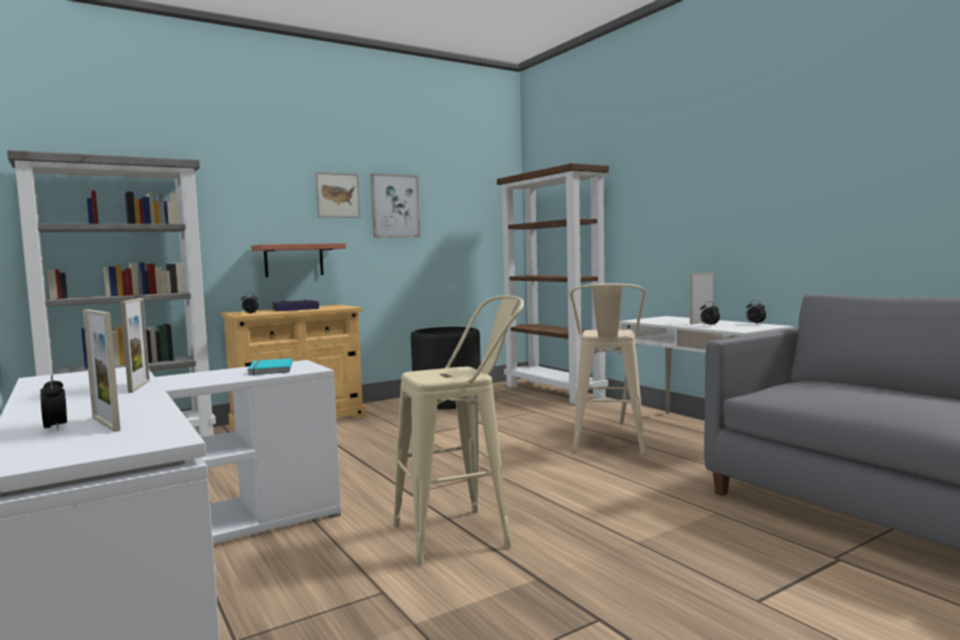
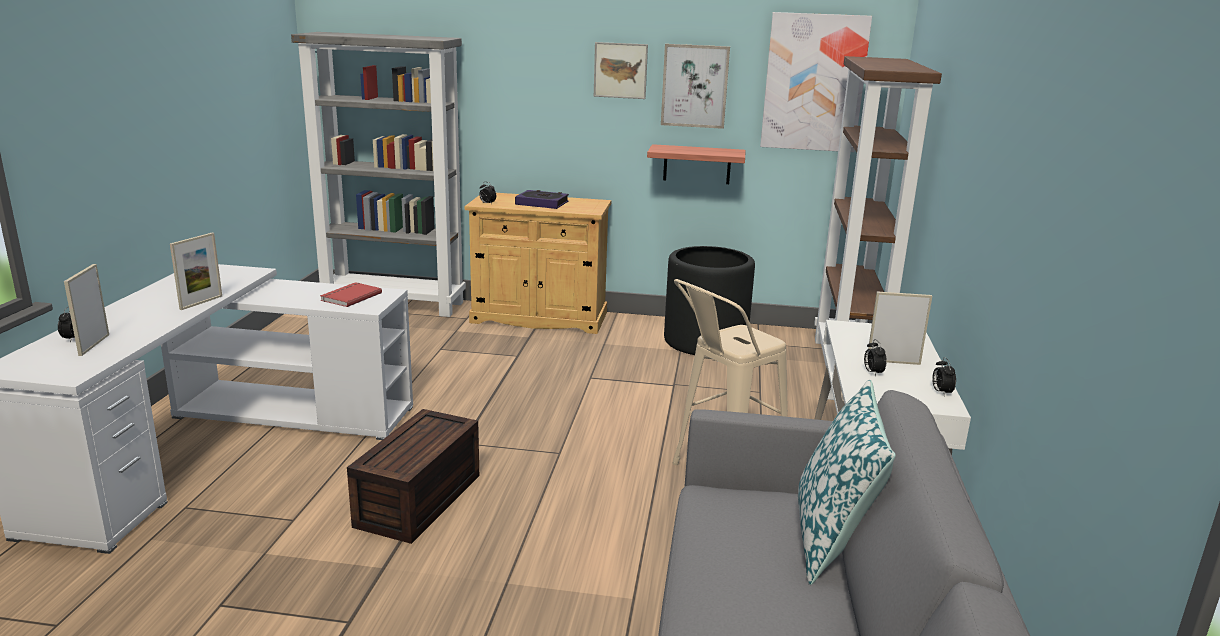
camera: 40 degrees right, 15 degrees up
(269, 369) = (350, 296): turquoise book -> red book
(294, 260) = (563, 144): shelf -> shelf (697, 164)
(464, 533) = (419, 502): beige stool -> brown storage box
(472, 201) = (814, 83): none -> picture
(858, 384) = (832, 539): none -> pillow

